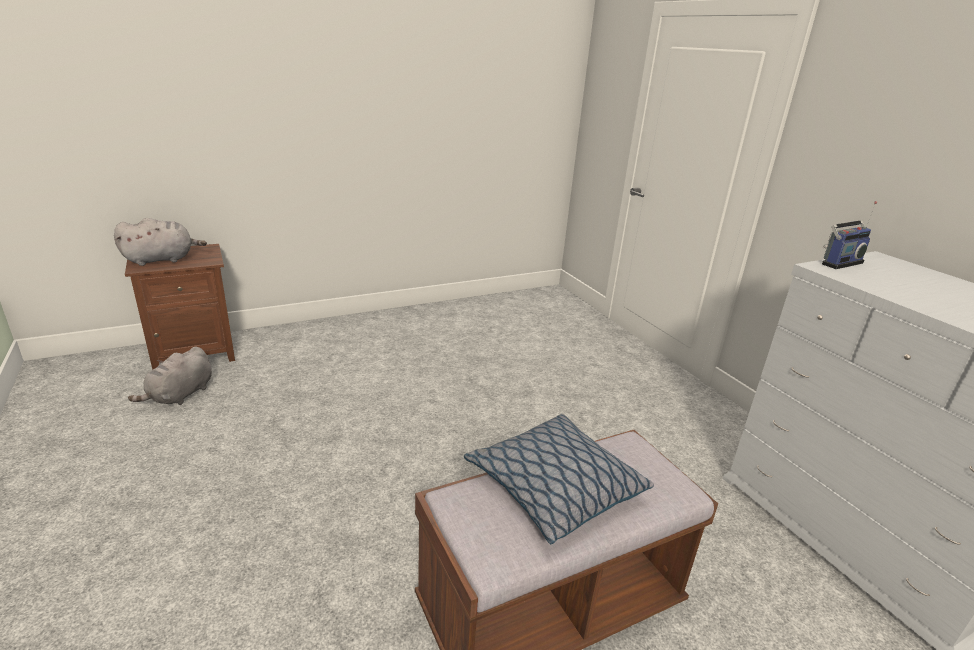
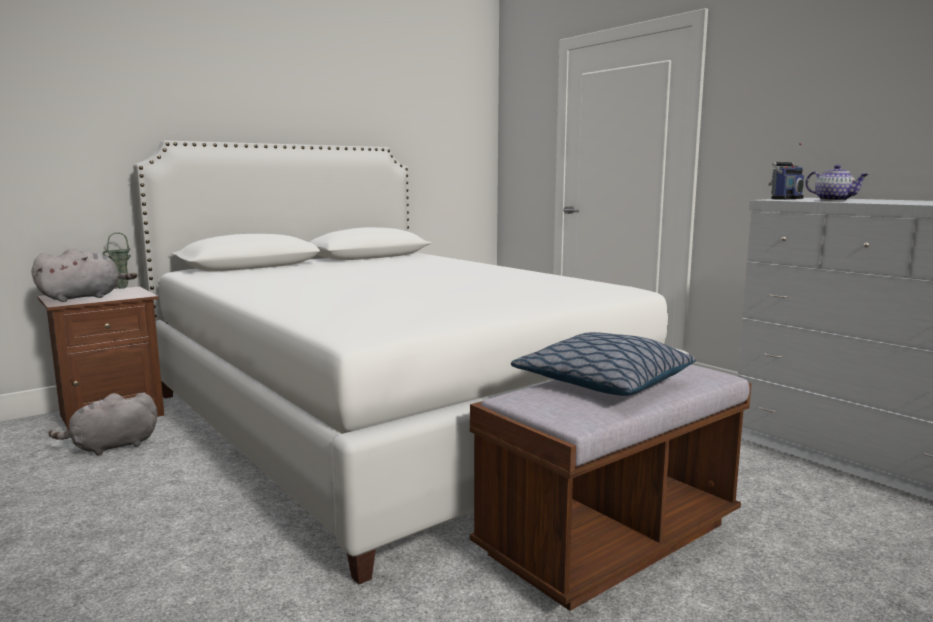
camera: 10 degrees left, 15 degrees down
(180, 395) = (111, 447): grey plush toy -> grey plush toy turned 45 degrees clockwise
(200, 246) = (120, 288): none -> green vase
(415, 399) = (389, 421): none -> white bed
(893, 283) = (834, 200): none -> teapot

